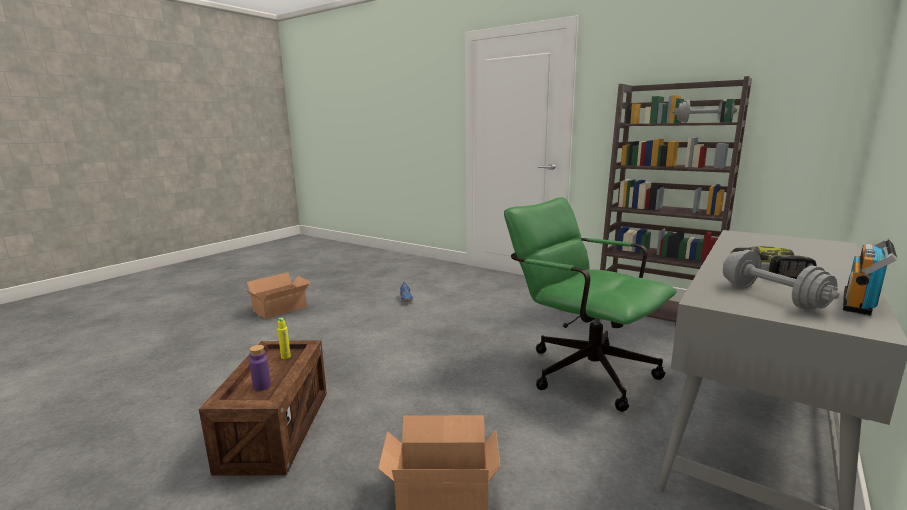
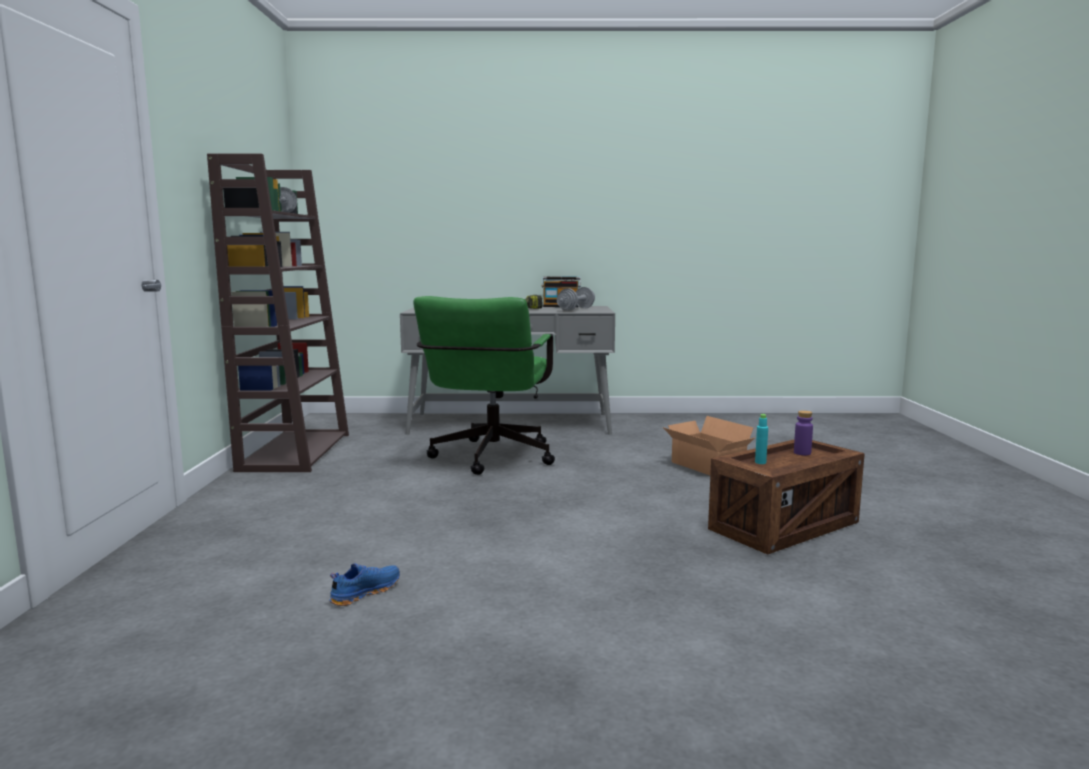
camera: 125 degrees left, 5 degrees down
(282, 309) = (573, 718): cardboard box -> none
(285, 357) = (760, 462): yellow bottle -> turquoise bottle

